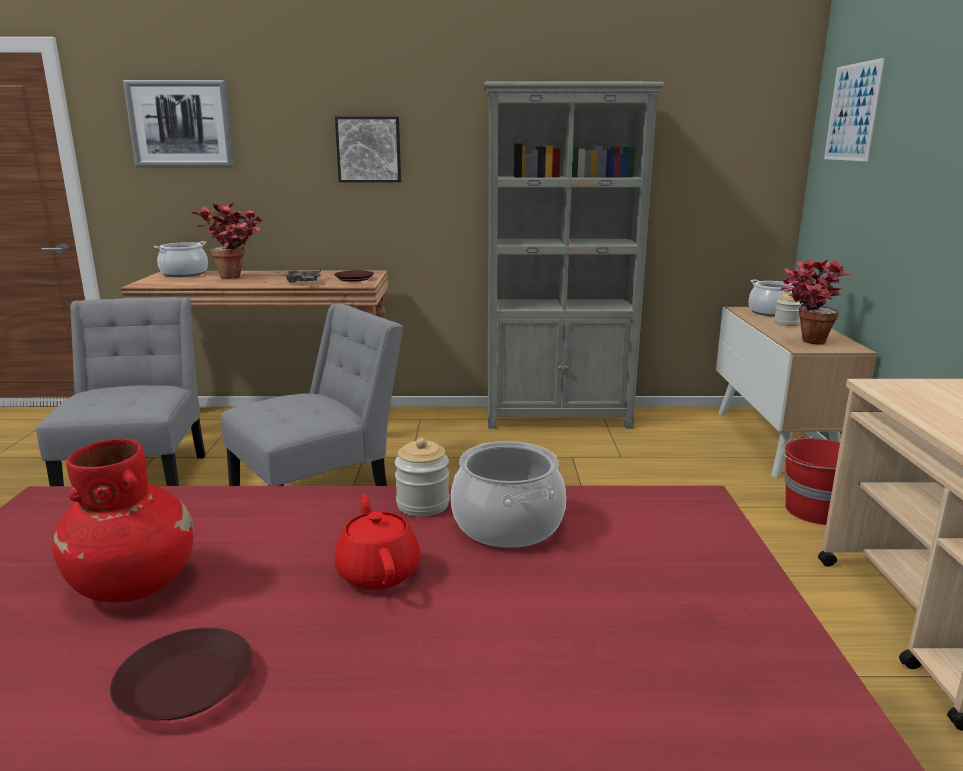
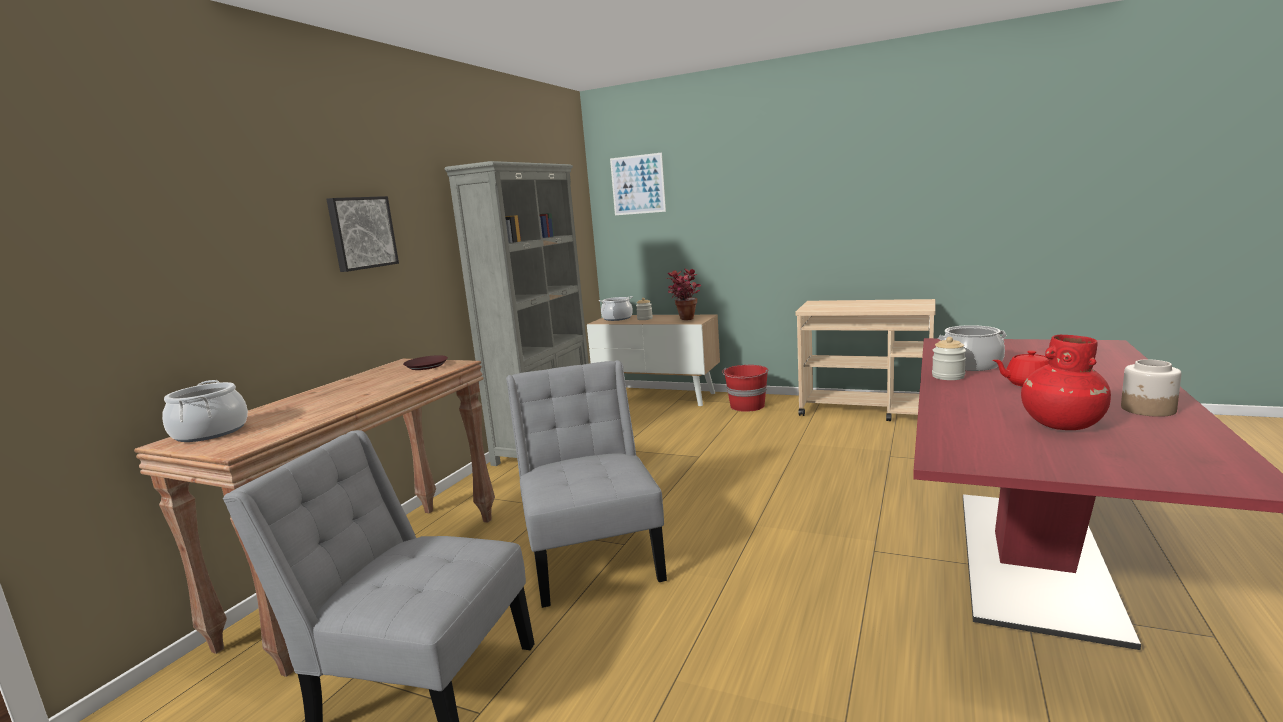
camera: 65 degrees left, 5 degrees down
(180, 124) = (126, 216): picture -> none
(184, 684) = (1148, 409): brown plate -> jar
(236, 278) = (311, 406): potted plant -> none
(303, 282) = (404, 381): grey tray -> none

